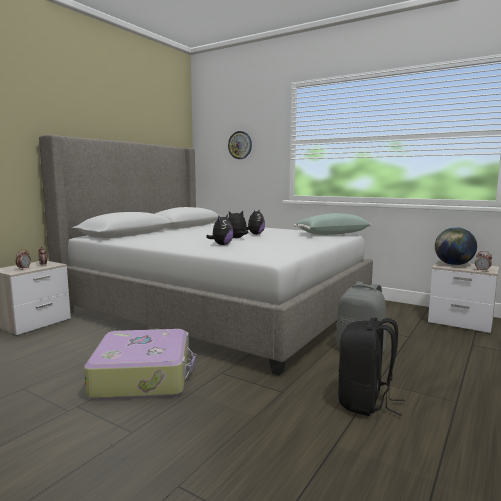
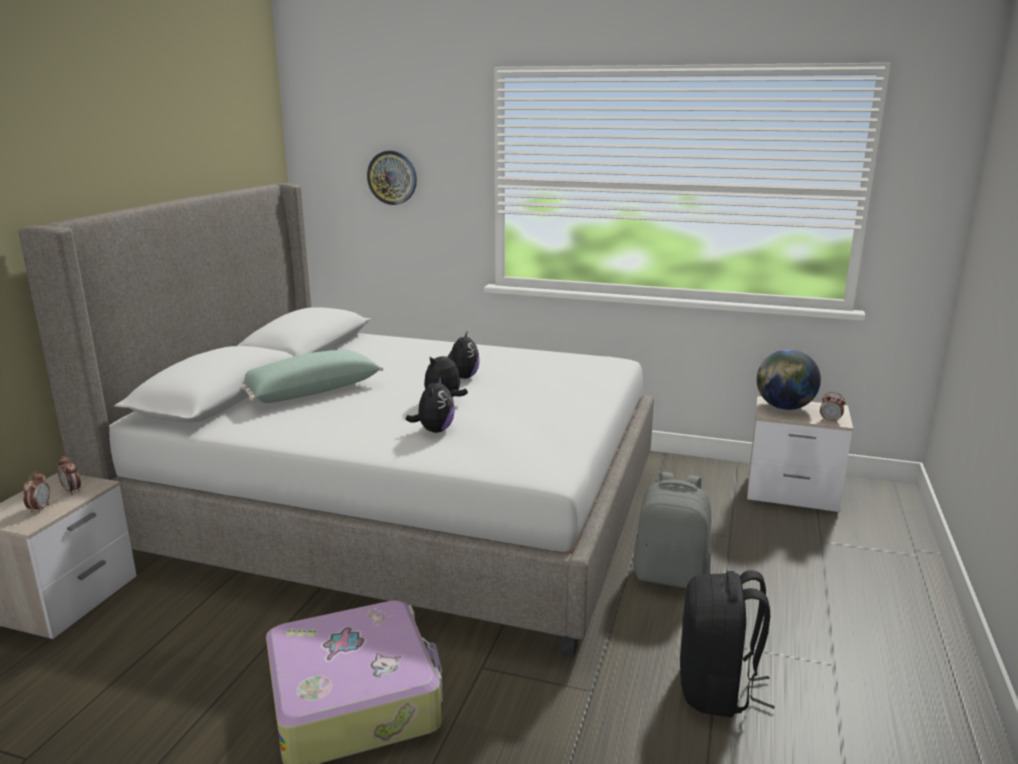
camera: 15 degrees left, 10 degrees up
(331, 234) = (591, 364): green pillow -> green pillow (309, 391)

